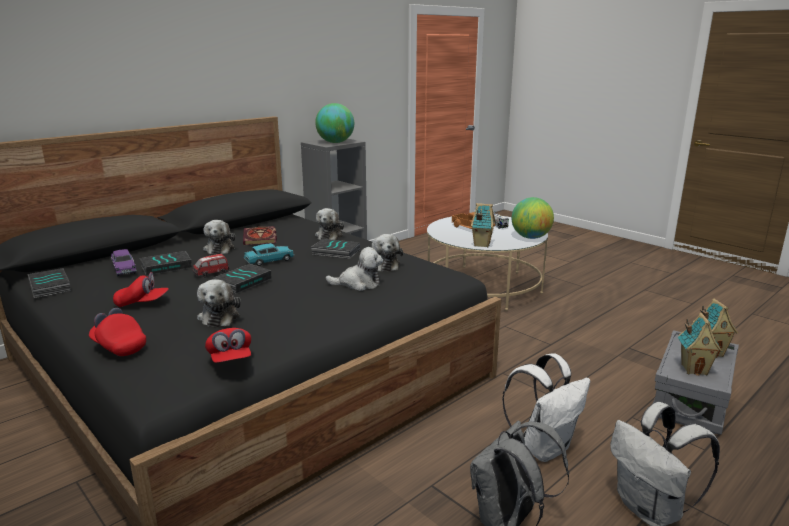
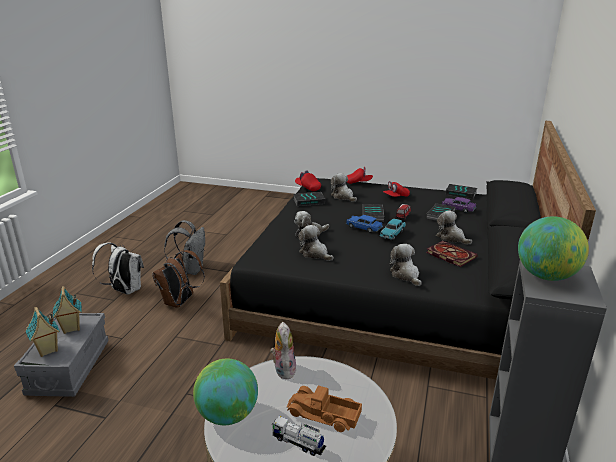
camera: 150 degrees right, 5 degrees up
(284, 274) = (364, 228): none -> blue toy car
(335, 252) = (366, 255): book -> book (309, 201)
(481, 244) = (283, 369): toy house -> plush toy
(544, 447) = (180, 302): white backpack -> brown backpack

